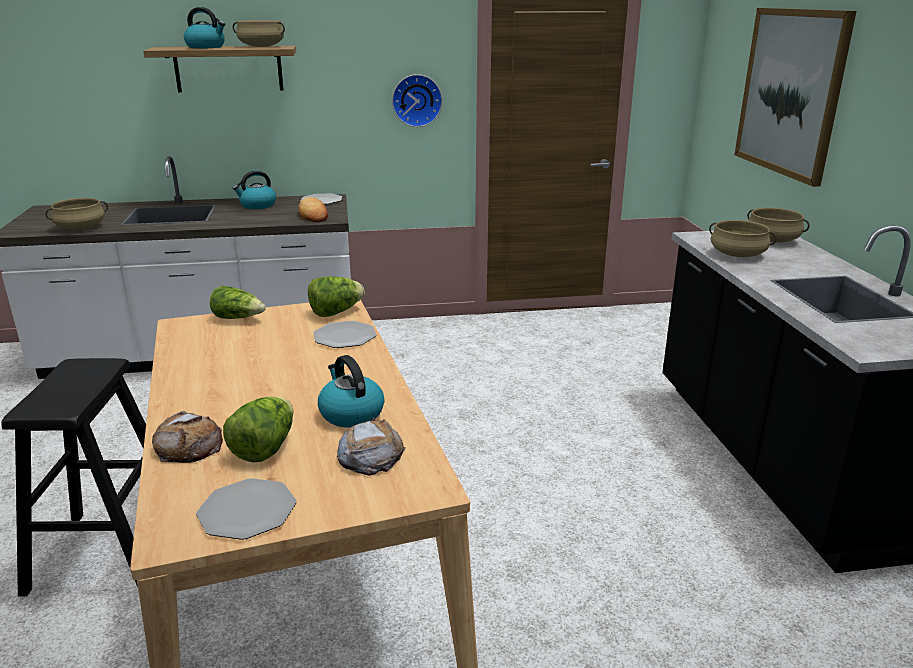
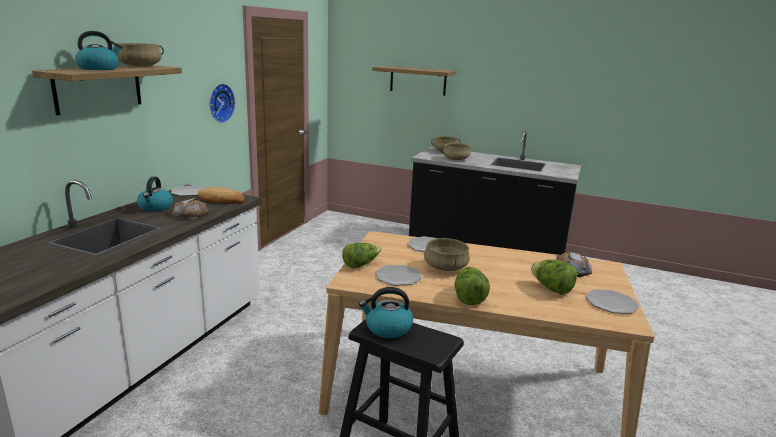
camera: 60 degrees left, 5 degrees down
(80, 227) = (64, 270): beige cooking pot -> beige cooking pot (446, 267)
(189, 445) = (536, 305): bread -> bread (190, 214)
(218, 344) = (398, 276): none -> plate
(336, 312) = (387, 240): lettuce -> lettuce (468, 298)
(351, 413) = (526, 264): kettle -> kettle (387, 328)
(790, 92) = (418, 80): picture -> shelf

